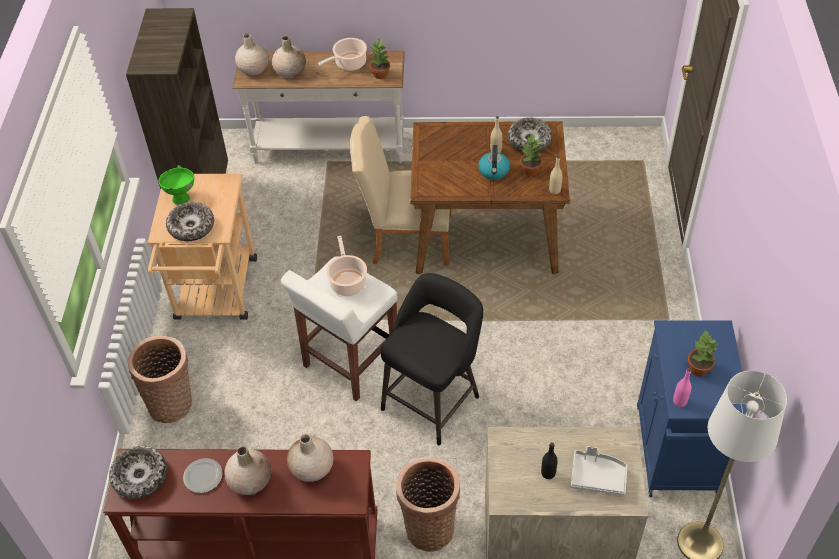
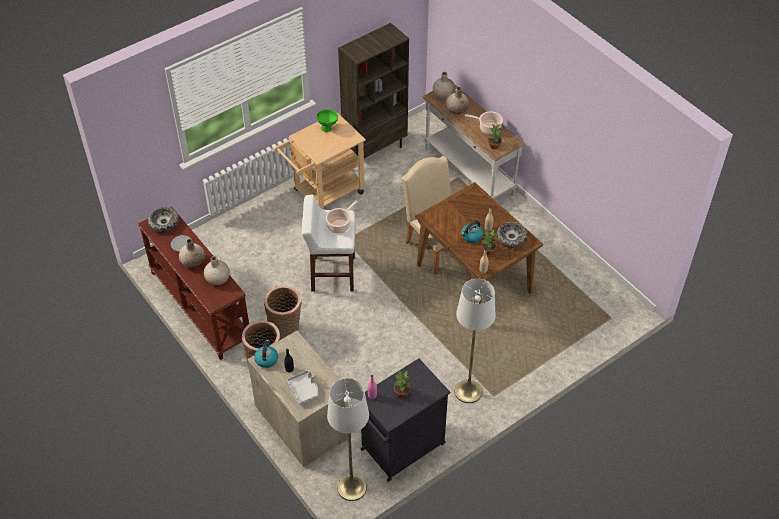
camera: 50 degrees right, 0 degrees up
(173, 403) = (247, 222): basket -> basket (286, 330)
(191, 227) = (312, 144): bowl -> none
(433, 399) = (341, 322): black stool -> none
(509, 491) = (266, 359): none -> kettle
(643, 338) = (468, 391): none -> white floor lamp
(676, 452) = (401, 448): blue cabinet -> black cabinet

